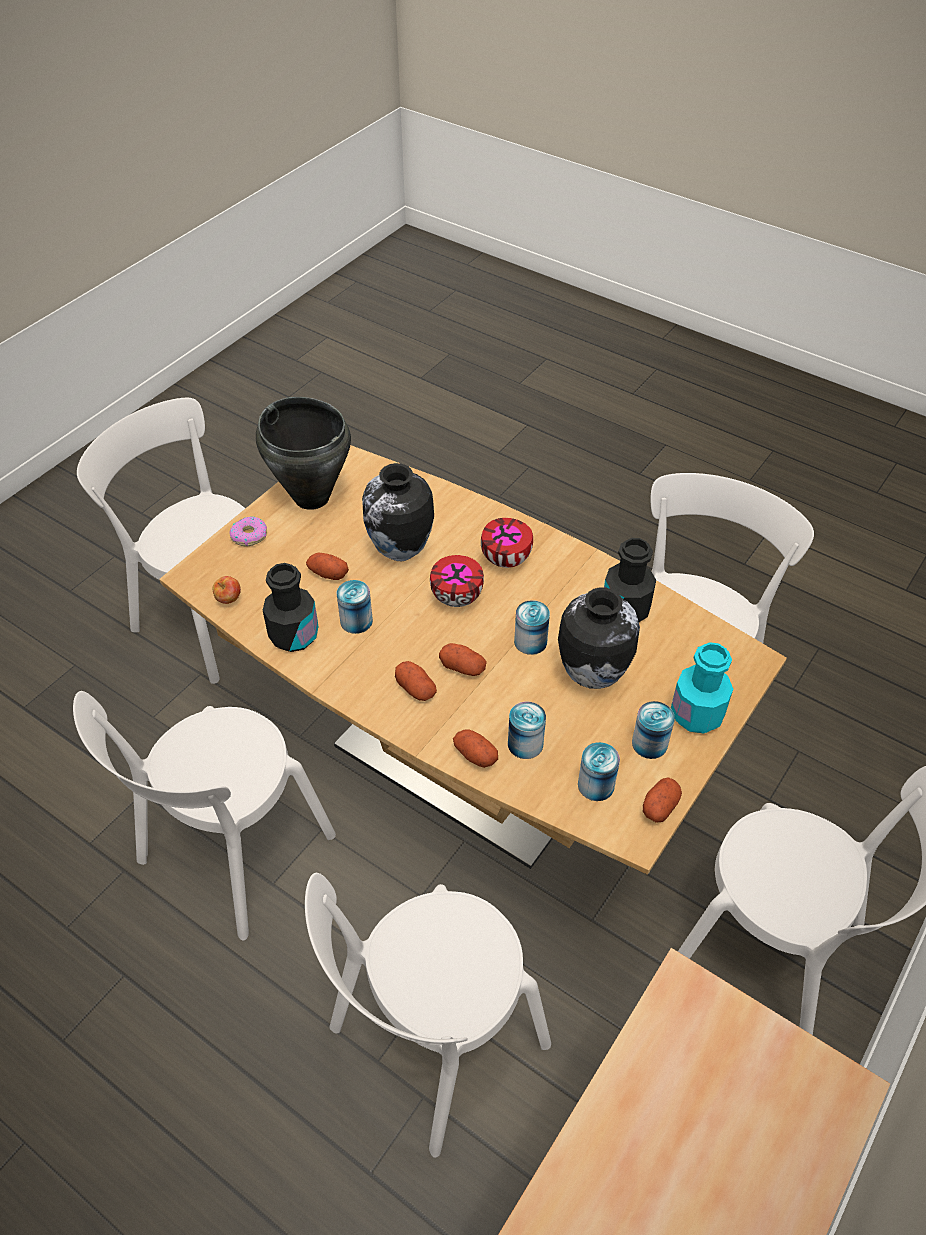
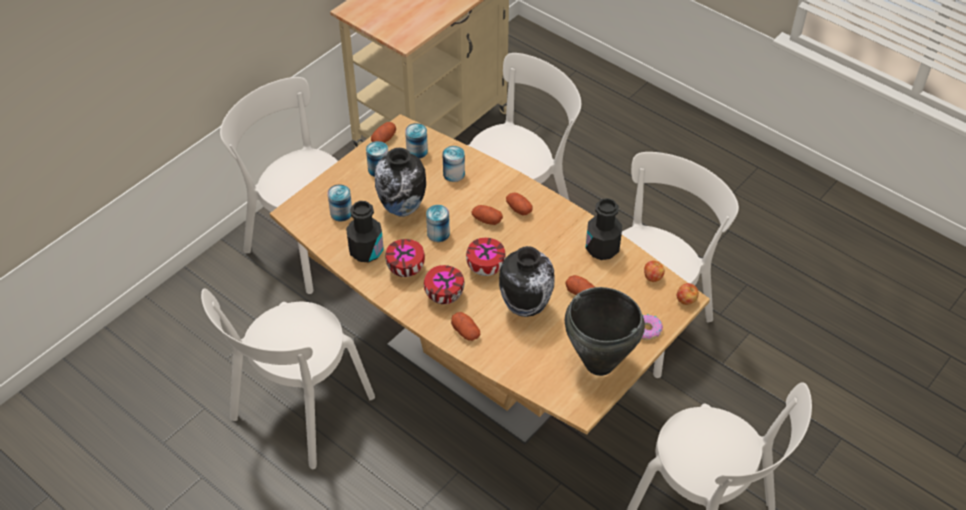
camera: 175 degrees left, 0 degrees up
(191, 573) = (686, 300): none -> apple
(356, 621) = (558, 255): can -> can (341, 213)
(475, 755) = (485, 170): potato -> potato (465, 332)
(562, 588) = (406, 270): none -> bowl
(696, 714) = (343, 183): turquoise bottle -> none

